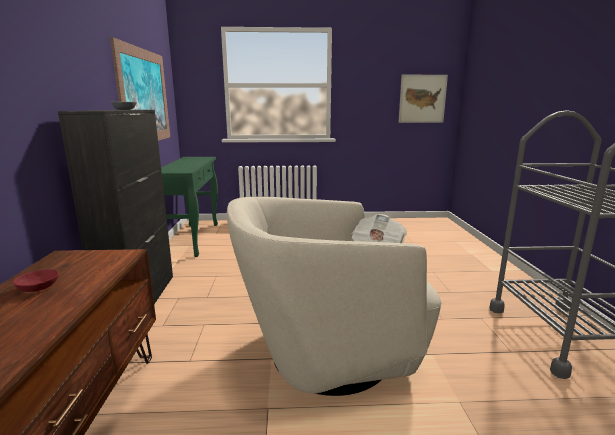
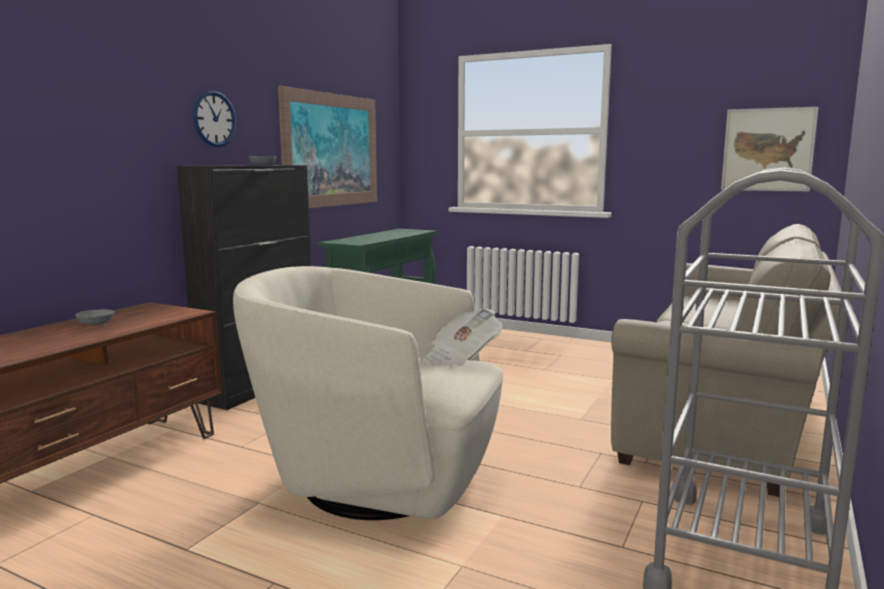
camera: 30 degrees right, 5 degrees down
(39, 288) = (95, 323): red bowl -> grey bowl
(73, 64) = (214, 119): none -> wall clock
(442, 250) = (726, 410): none -> beige sofa

